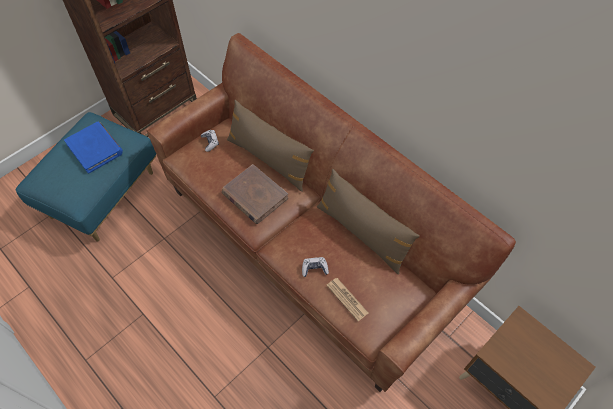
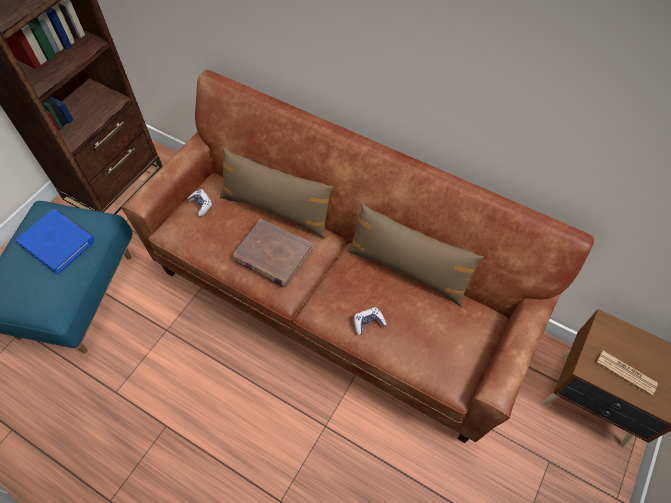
camera: 15 degrees left, 0 degrees up
(347, 299) = (416, 348): newspaper -> newspaper (626, 372)

